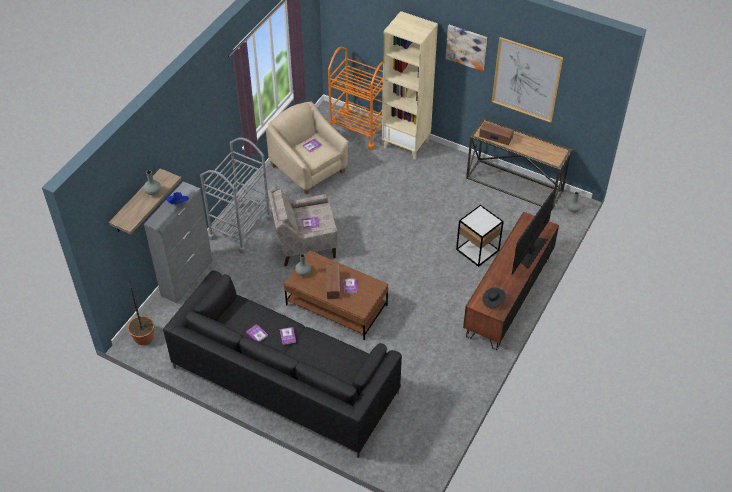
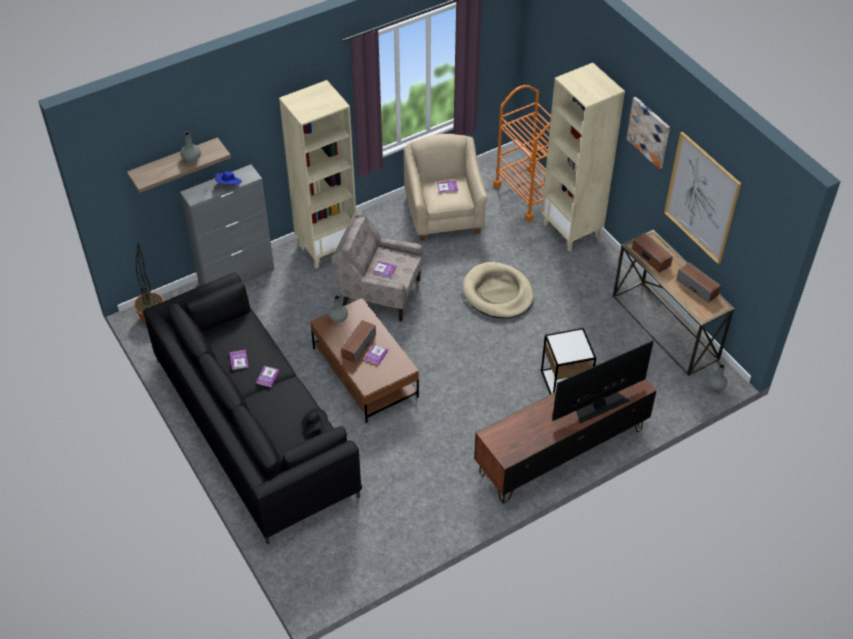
camera: 30 degrees right, 0 degrees up
(240, 228) = (327, 247): grey cart -> beige bookcase
(388, 209) = (498, 293): none -> beige dog bed
(493, 301) = (510, 441): black hat -> black hat (314, 424)
(539, 145) = (697, 287): none -> speaker

